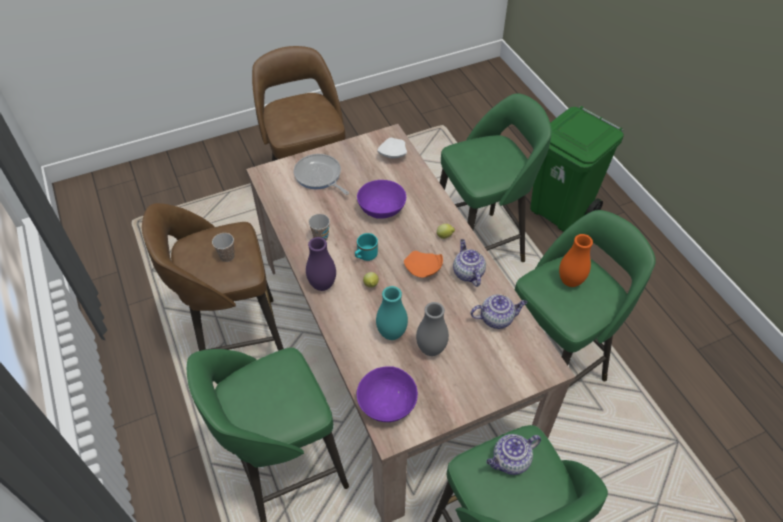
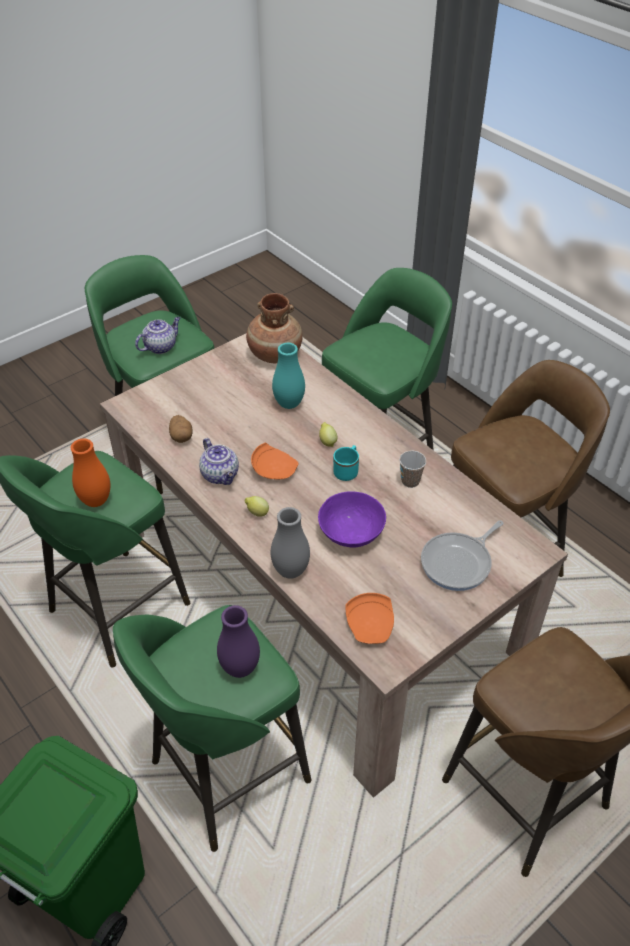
camera: 165 degrees right, 5 degrees down
(227, 256) = (507, 450): cup -> none
(319, 176) = (459, 563): frying pan -> frying pan turned 105 degrees clockwise
(322, 285) = (380, 432): purple vase -> purple vase (240, 668)
(387, 404) = (274, 354): purple bowl -> brown vase
(392, 154) = (371, 625): white plate -> orange plate
(431, 349) = (245, 399): grey vase -> grey vase (290, 571)
(497, 318) = (181, 436): teapot -> potato

